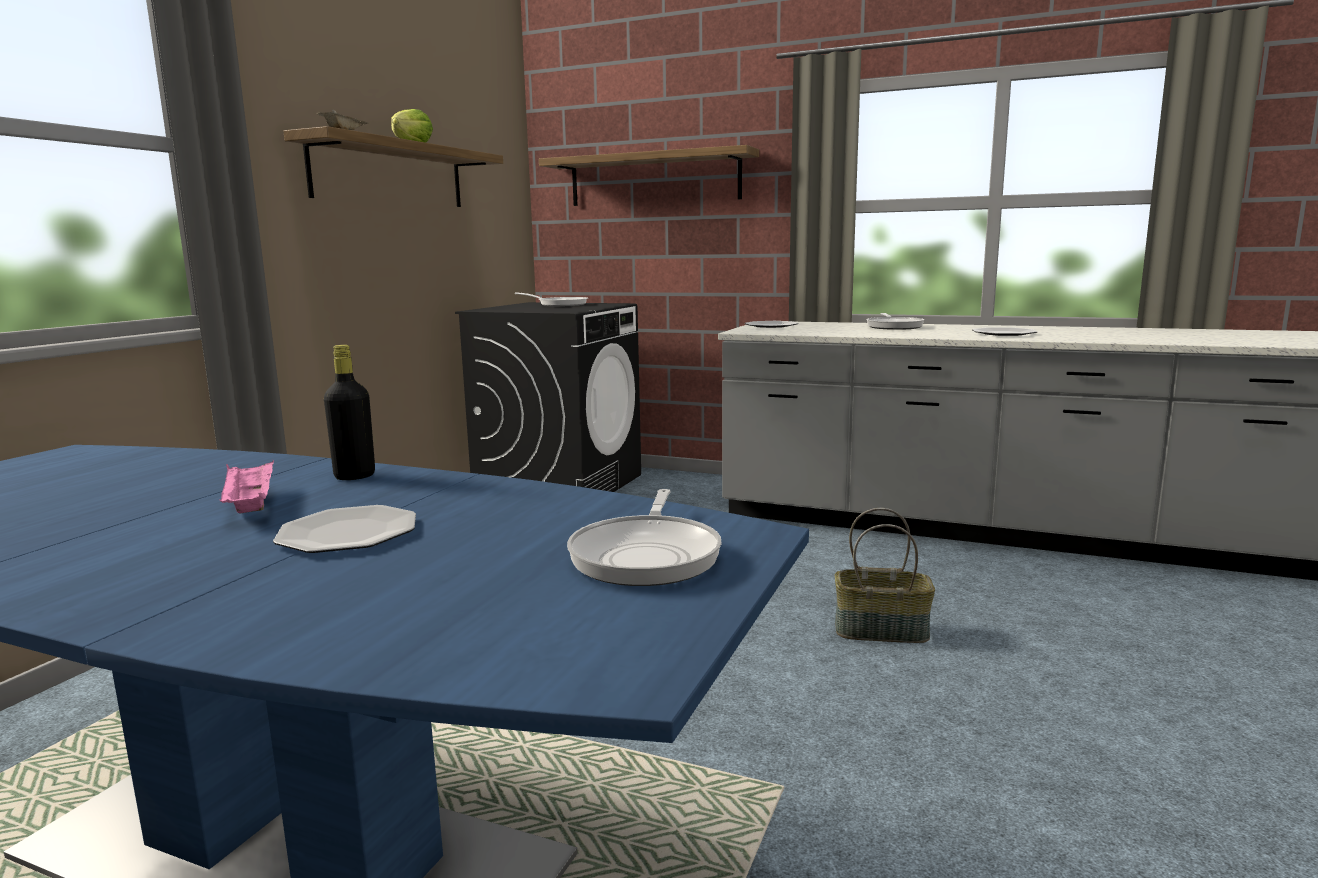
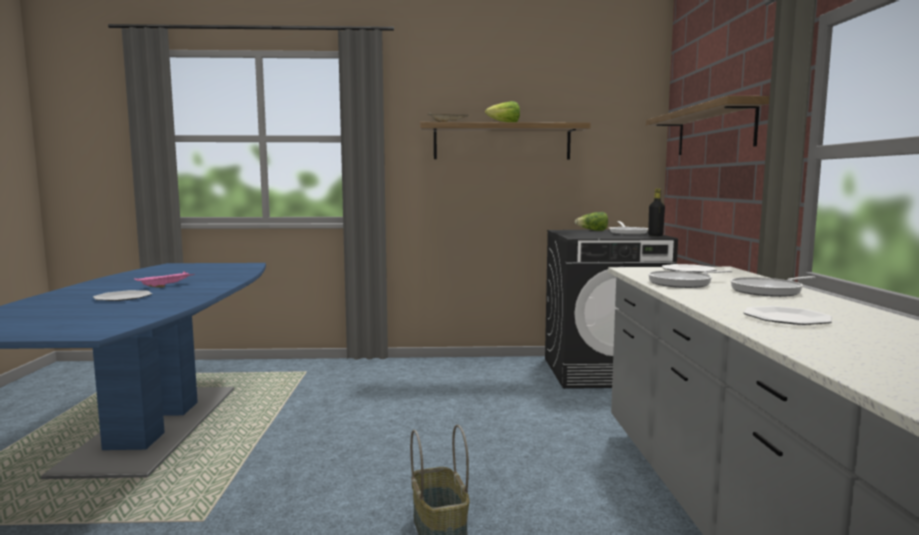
camera: 65 degrees right, 5 degrees down
(355, 476) = (210, 287): black bottle -> black bottle (655, 235)
(509, 307) = (592, 230): none -> lettuce
(647, 555) = (70, 325): frying pan -> frying pan (683, 283)

